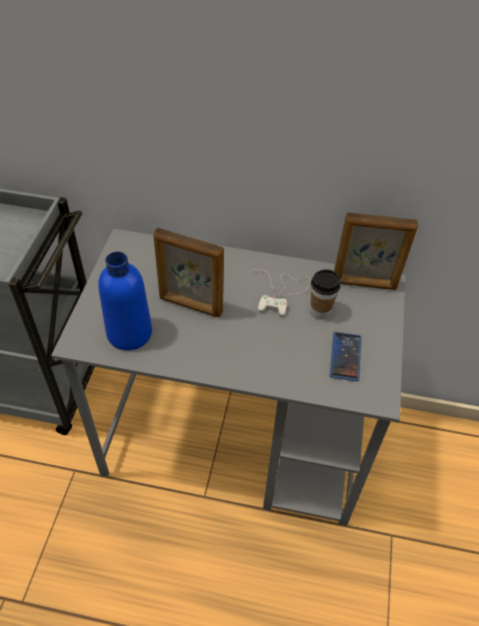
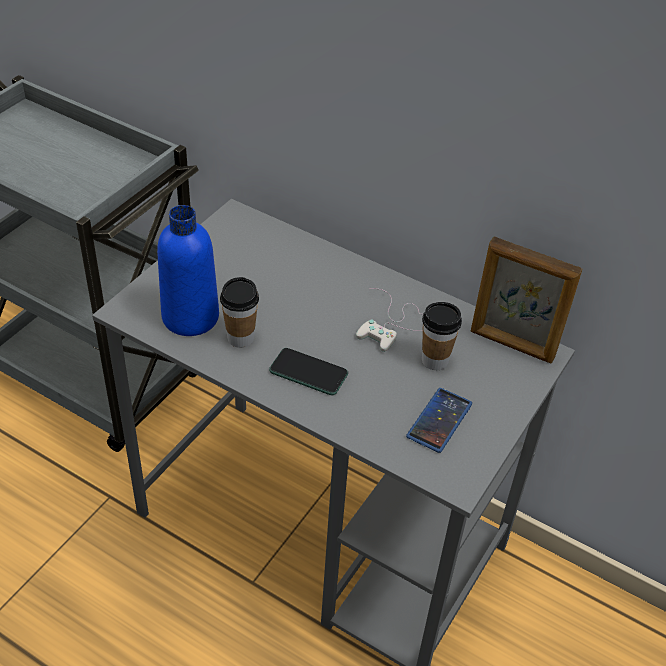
camera: 20 degrees right, 5 degrees down
(175, 338) = (240, 338): none -> cup
(190, 305) = (277, 308): picture frame -> none
(238, 349) = (308, 372): none -> phone

